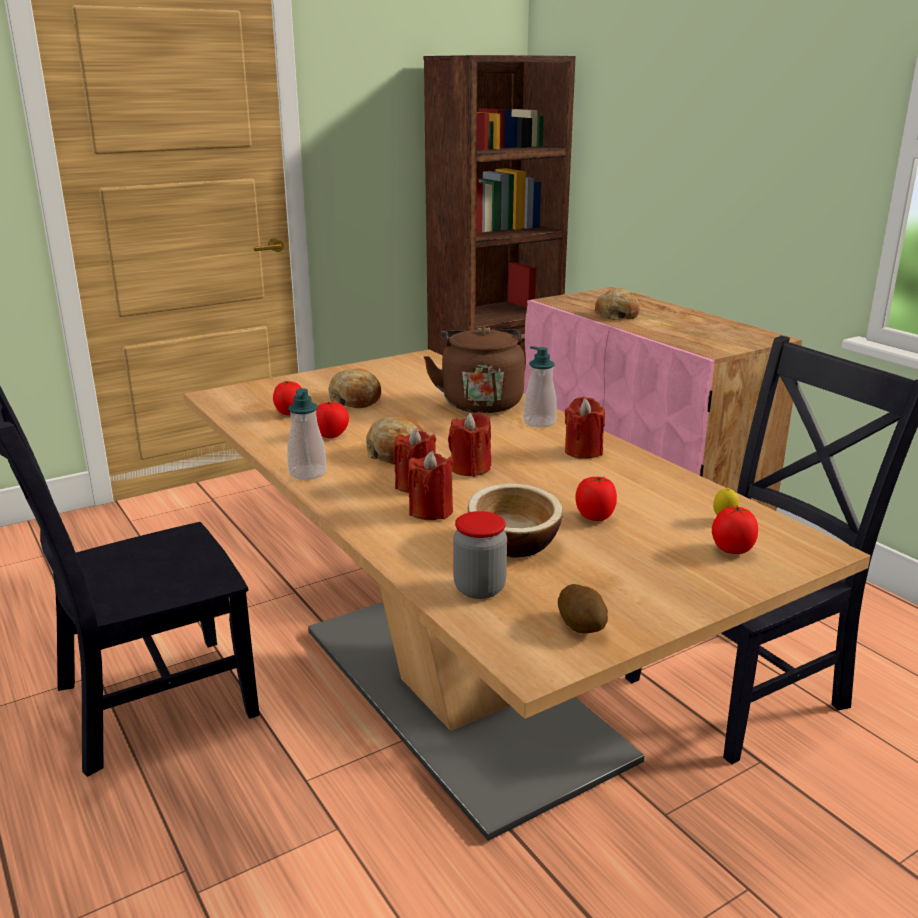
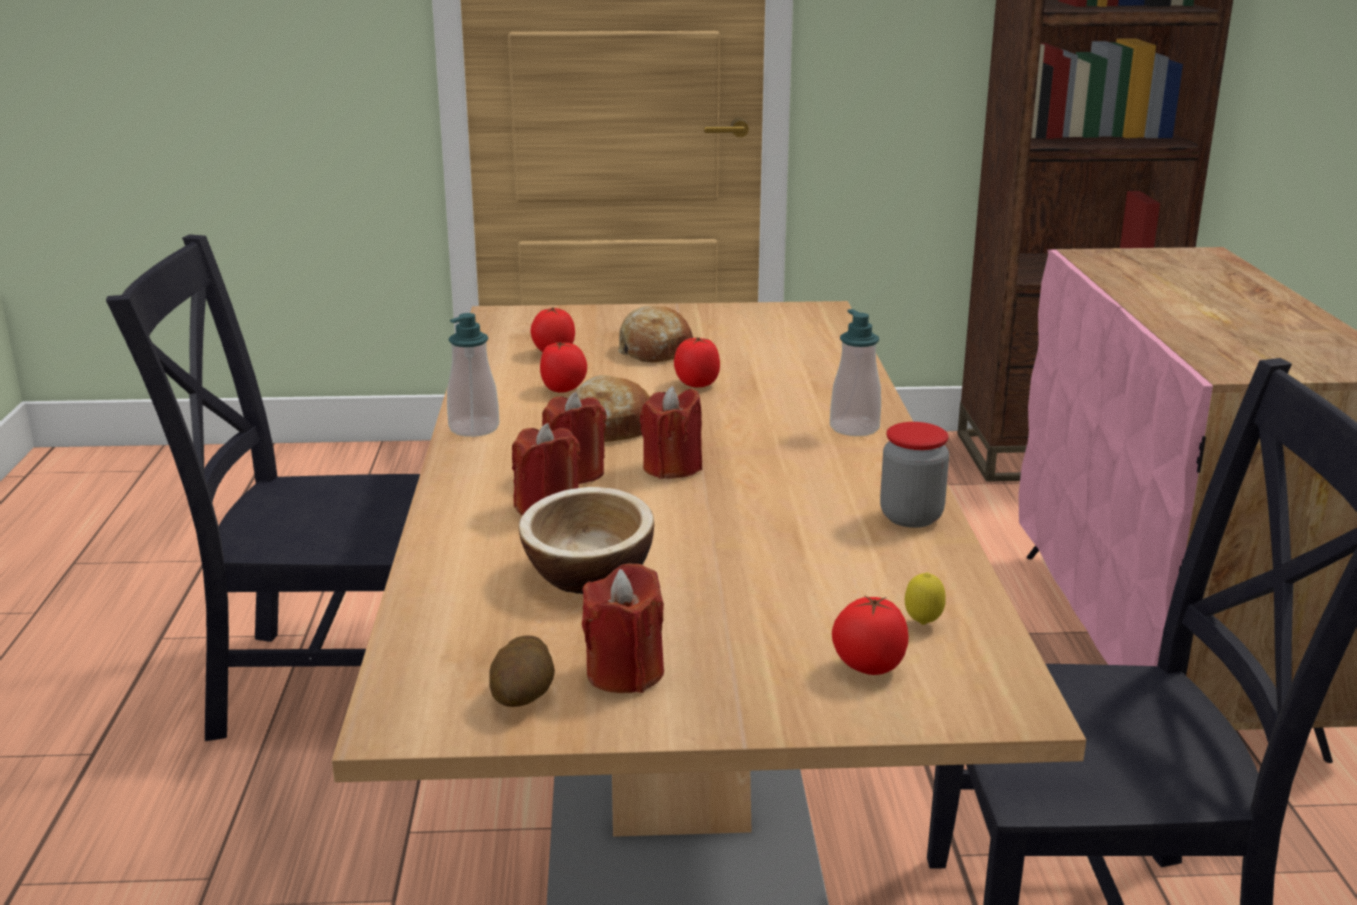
camera: 30 degrees right, 0 degrees up
(479, 588) = (469, 615): jar -> jar (911, 517)
(480, 402) = (812, 384): brown kettle -> none
(583, 451) = (858, 480): red candle -> red candle (625, 673)
(594, 517) = (741, 570): tomato -> tomato (697, 384)
(616, 315) = (1155, 291): bread -> none

